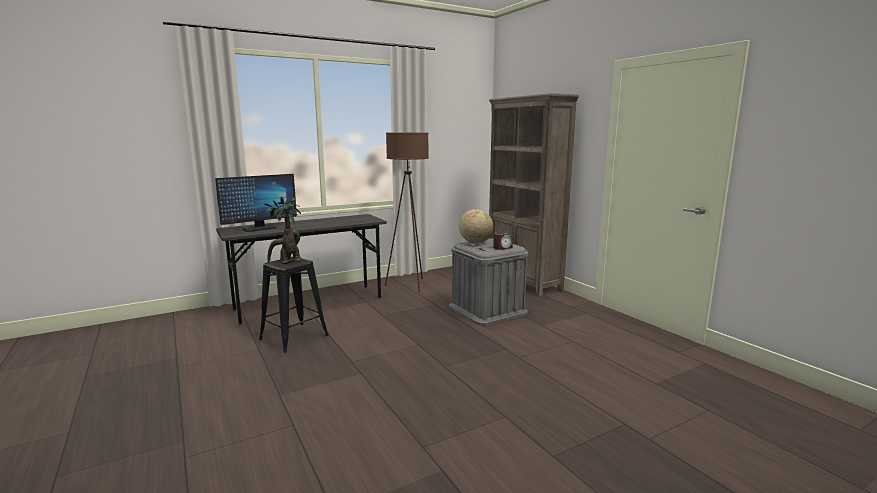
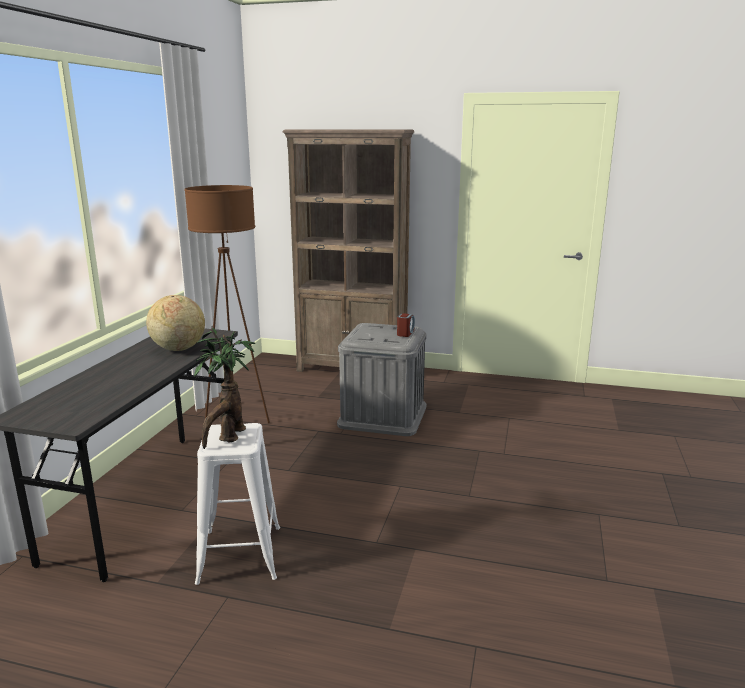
camera: 45 degrees left, 5 degrees up
(259, 228) = (84, 398): monitor -> none
(294, 337) = (240, 553): black stool -> white stool
(475, 242) = (363, 334): globe -> globe (178, 349)

